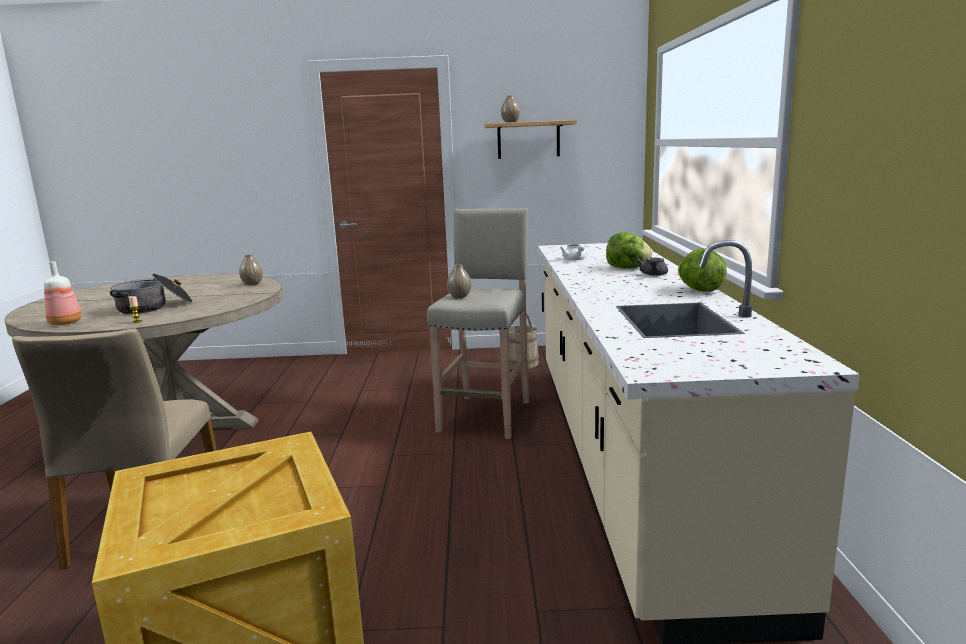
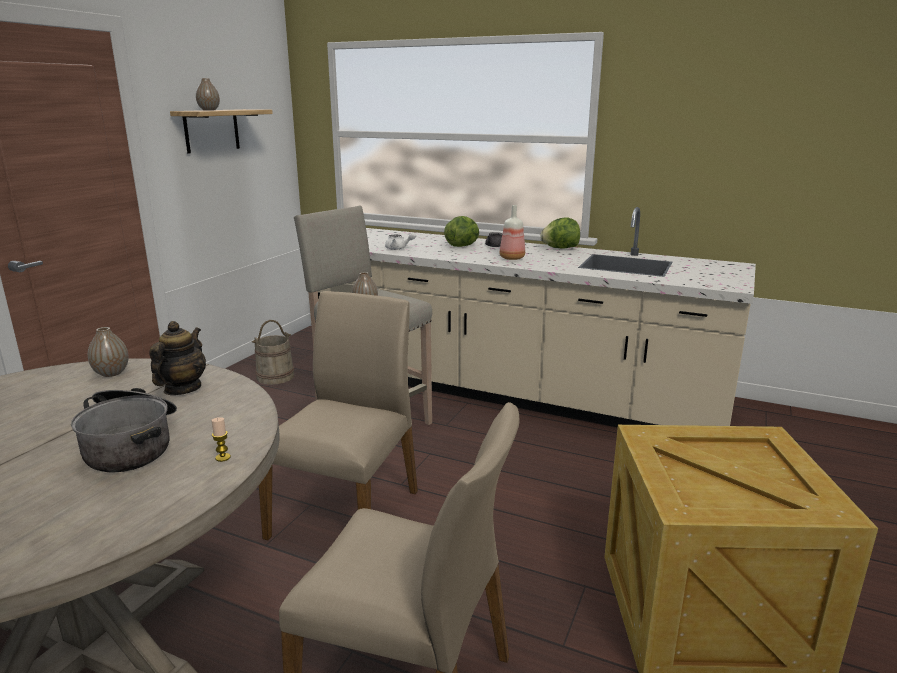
camera: 65 degrees left, 5 degrees up
(65, 322) = (101, 526): bottle -> bottle (511, 258)
(233, 297) = (182, 389): none -> teapot
(338, 448) = (347, 513): none -> beige chair

